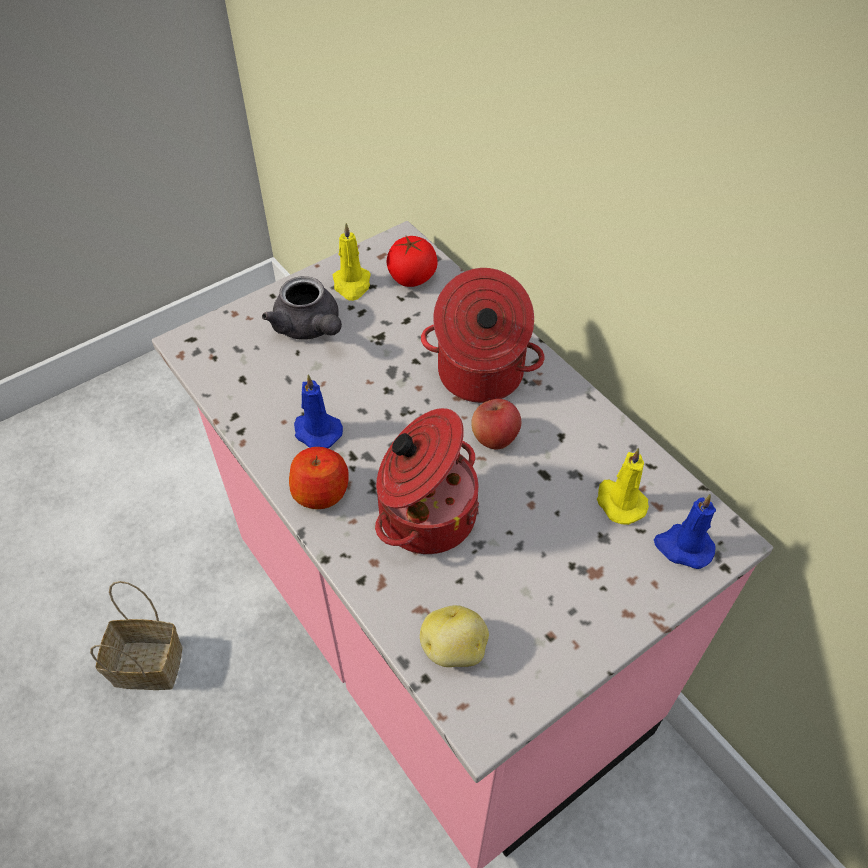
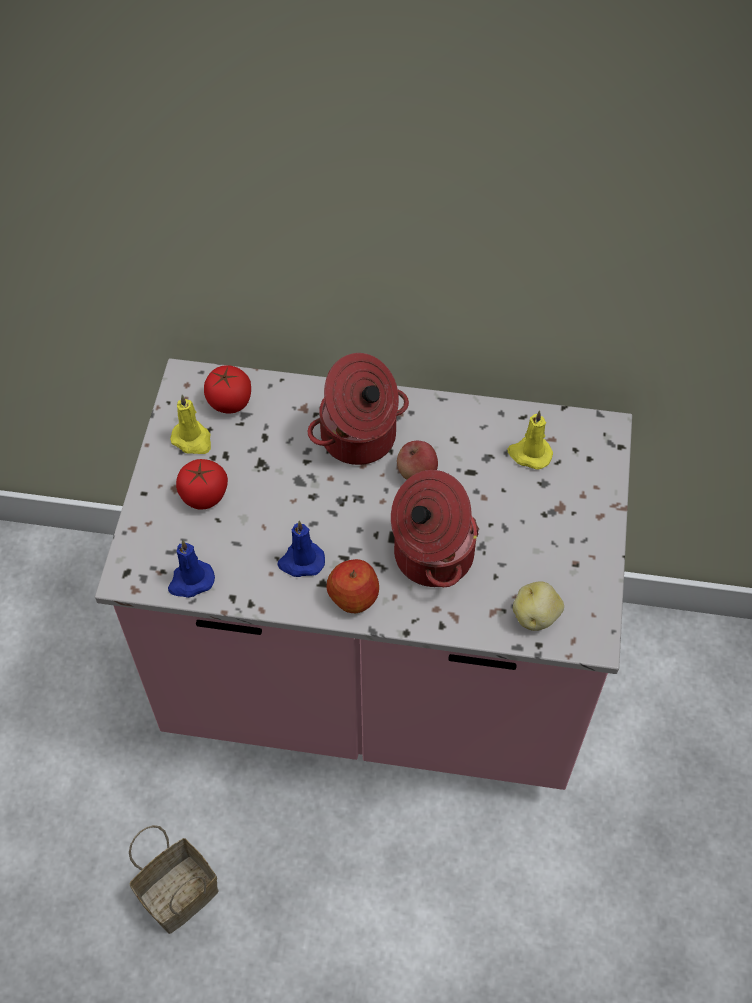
camera: 45 degrees left, 5 degrees up
(310, 328) = (204, 495): grey teapot -> tomato
(683, 547) = (589, 453): blue candle -> blue candle (190, 581)

